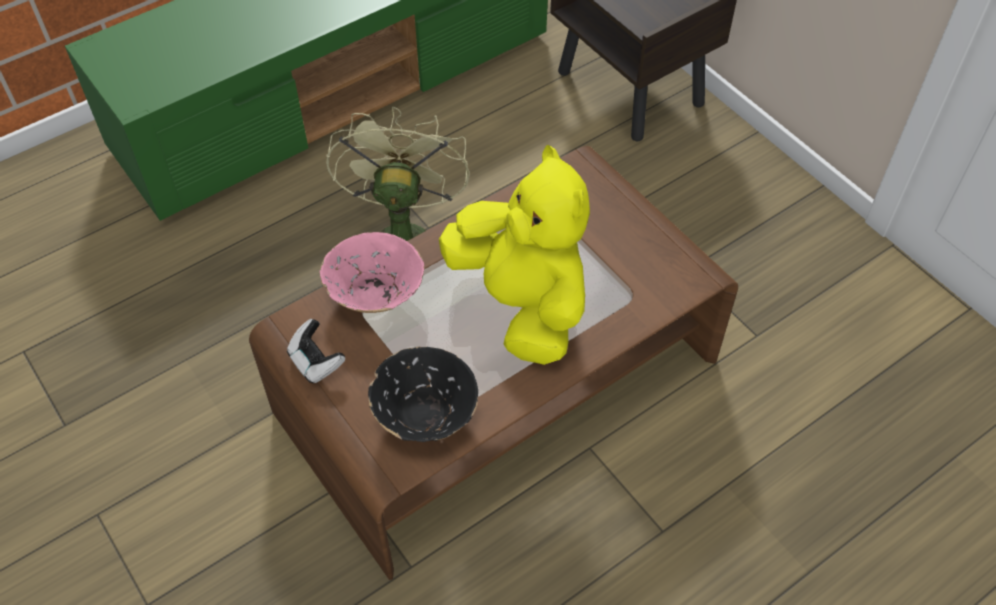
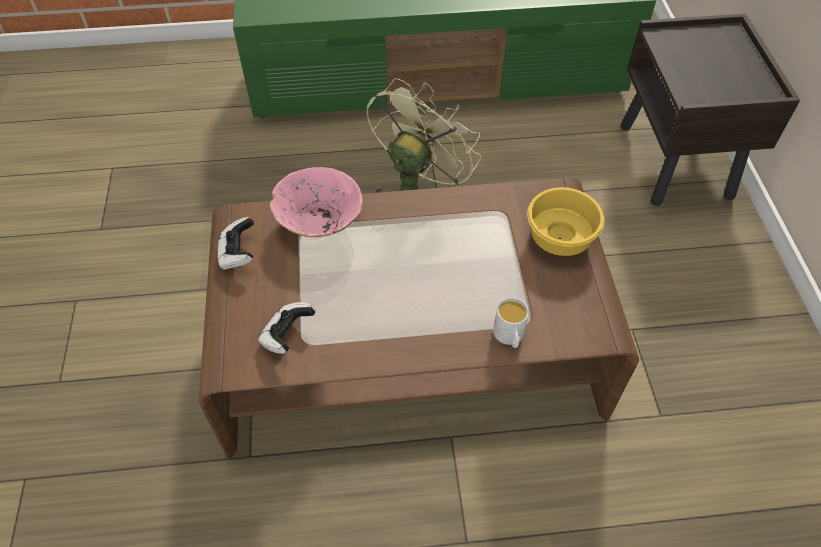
camera: 30 degrees right, 0 degrees up
(424, 413) = (287, 335): black bowl -> game controller
(522, 304) = (428, 284): yellow plush toy -> none
(612, 208) = (562, 239): none -> yellow bowl
(625, 317) = (509, 337): none -> white mug

